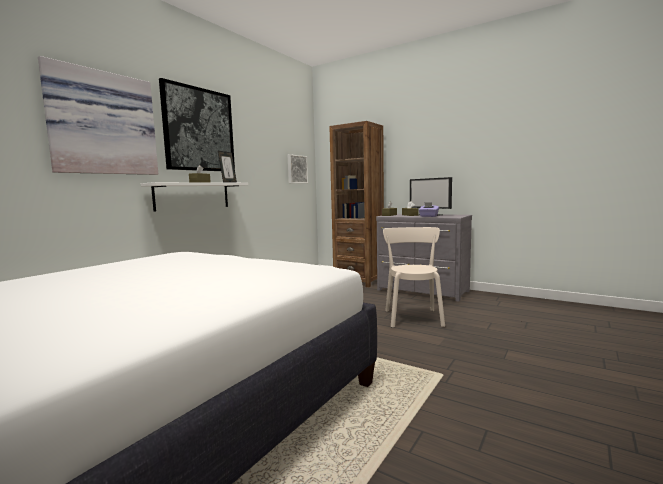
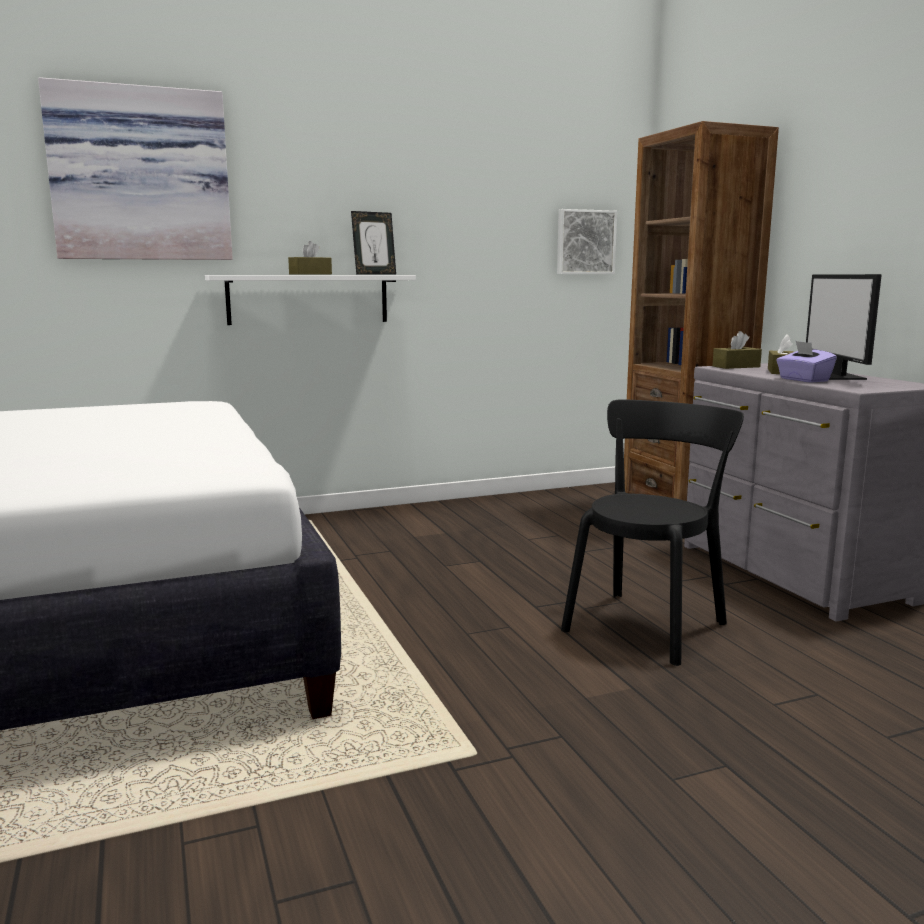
camera: 35 degrees right, 5 degrees up
(199, 129) = (329, 170): picture -> none
(412, 317) = (647, 624): beige chair -> black chair

